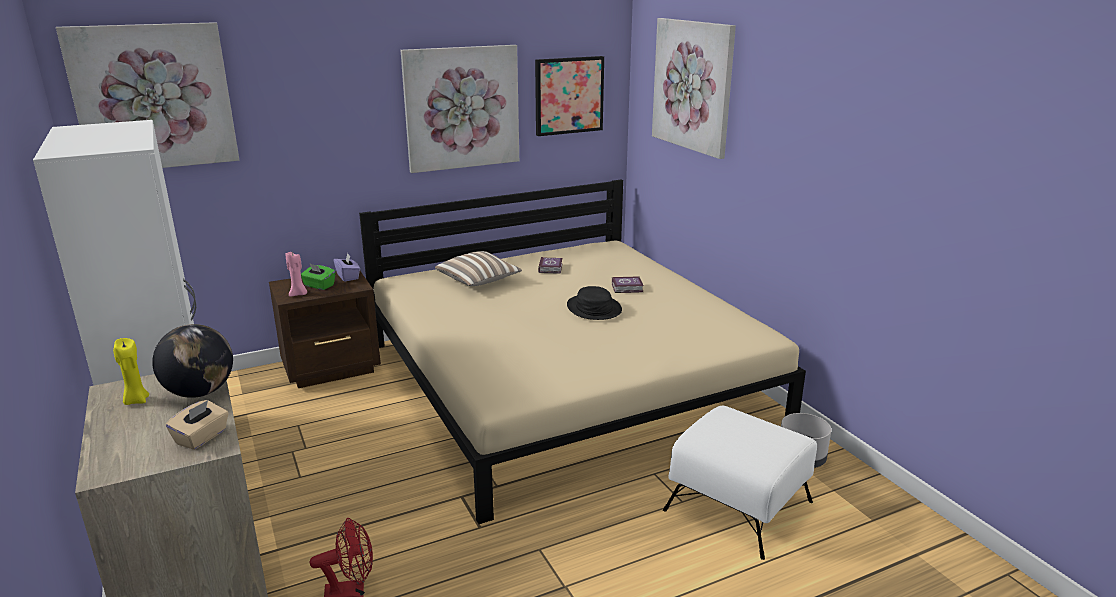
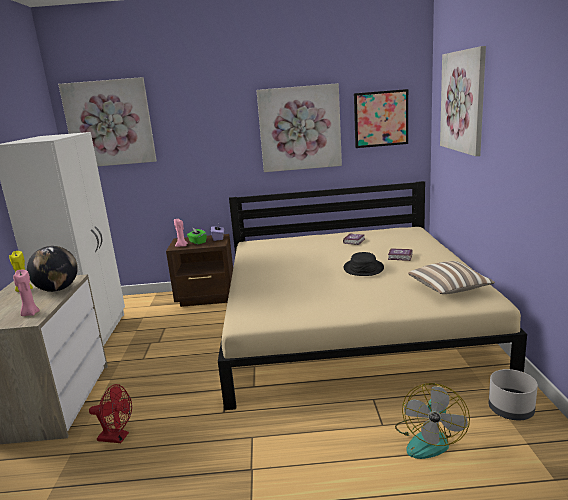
camera: 25 degrees right, 5 degrees down
(202, 437) = (30, 314): beige tissue box -> pink candle
(479, 281) = (299, 246): pillow -> pillow (449, 289)
(738, 506) = (428, 439): white ottoman -> fan

